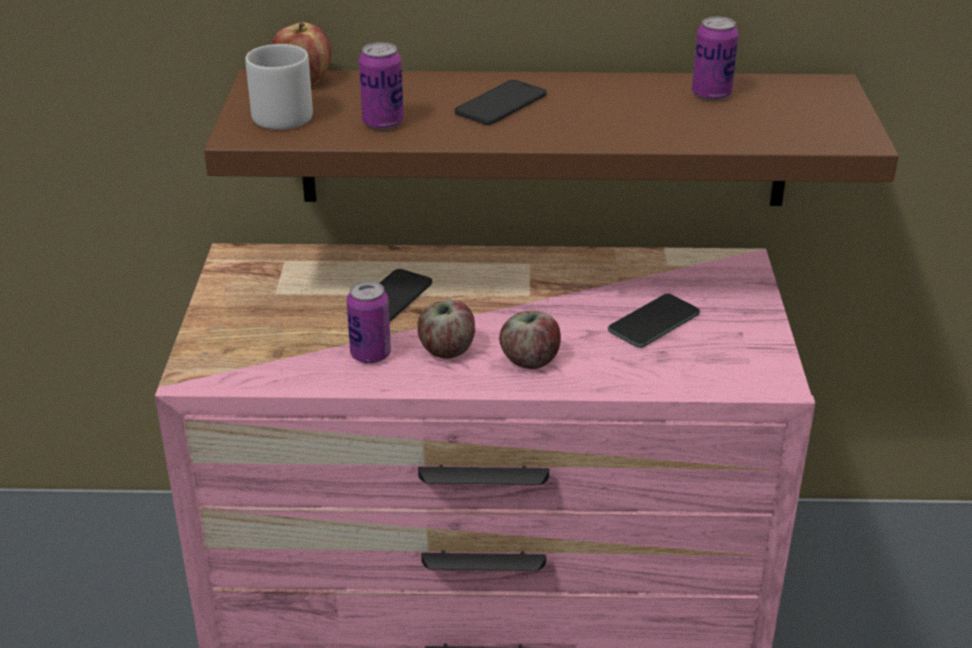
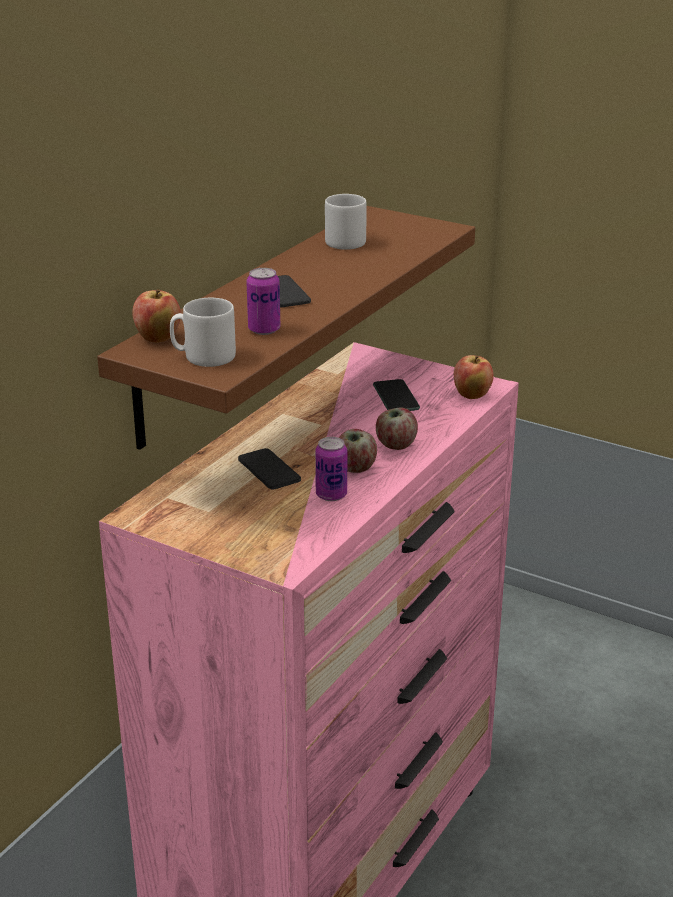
camera: 60 degrees left, 5 degrees down
(711, 94) = (347, 241): can -> grey mug
(726, 376) = (471, 395): none -> apple

